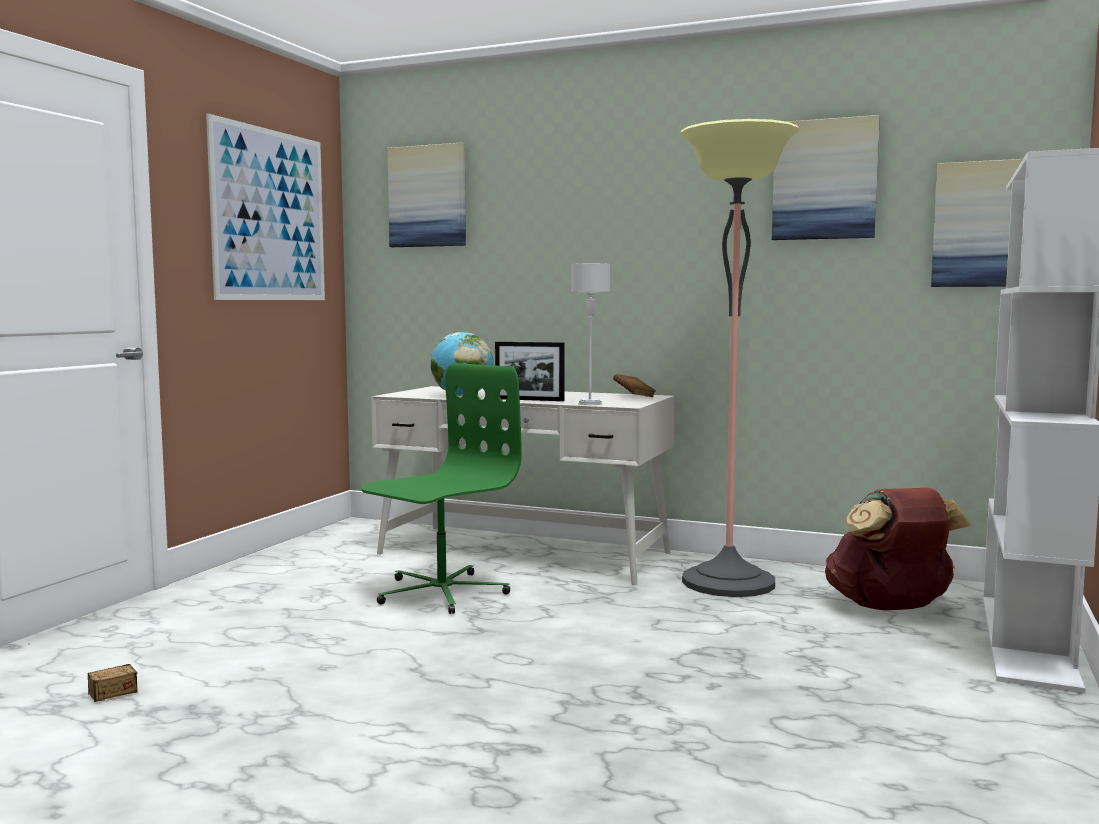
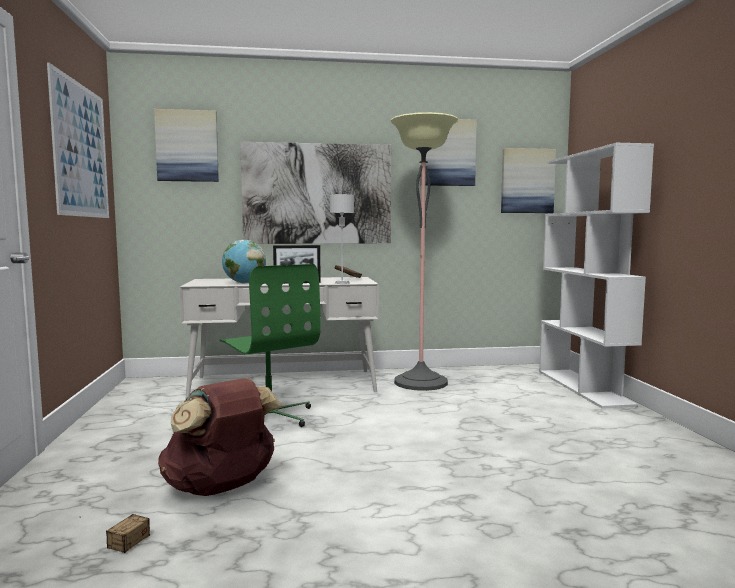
camera: 30 degrees left, 0 degrees up
(440, 592) = (270, 416): green office chair -> green office chair turned 135 degrees clockwise
(602, 260) = (317, 194): none -> picture
(890, 607) = (510, 382): brown backpack -> brown backpack (222, 488)

